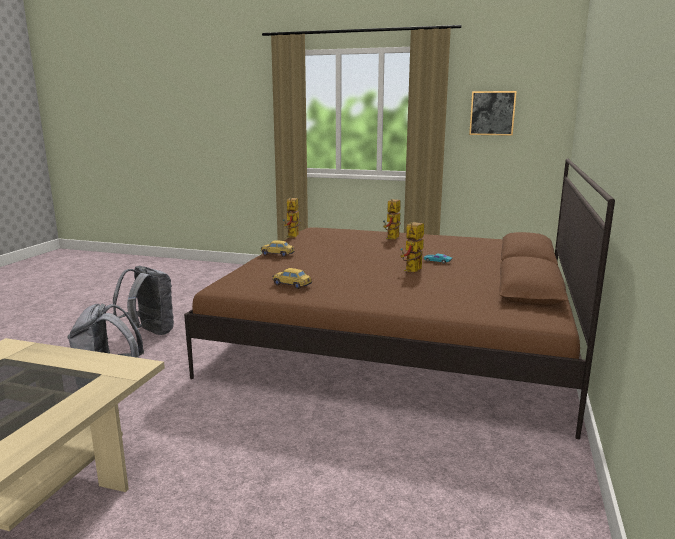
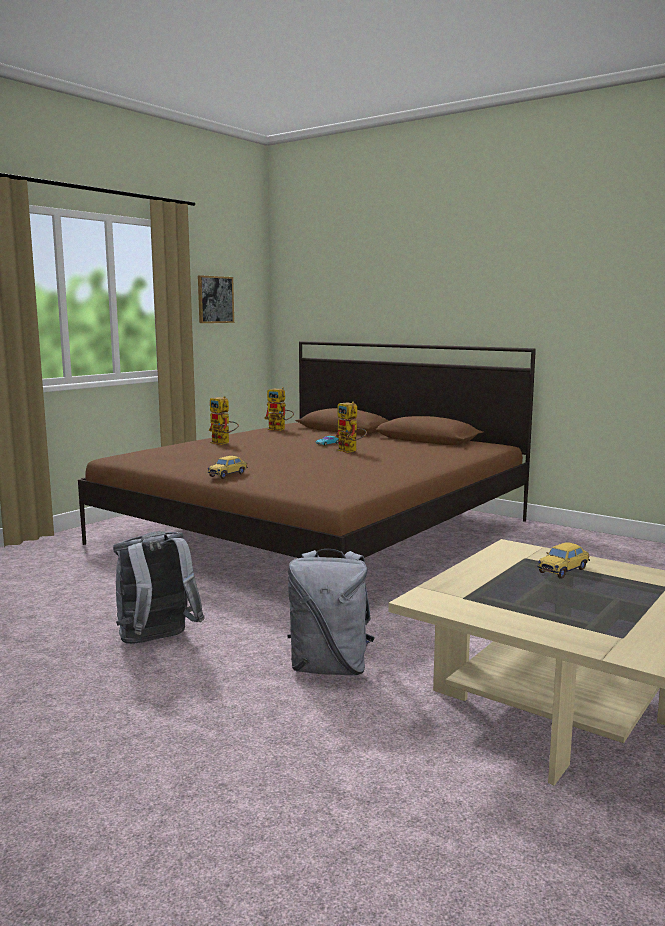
camera: 70 degrees left, 5 degrees down
(292, 285) = (358, 479): toy car -> toy car (563, 570)
(293, 236) = (147, 465): toy robot -> toy robot (280, 429)

